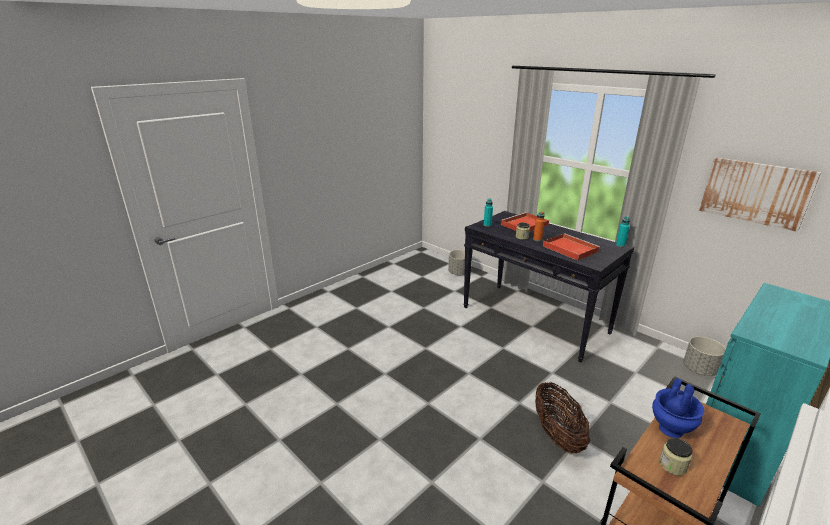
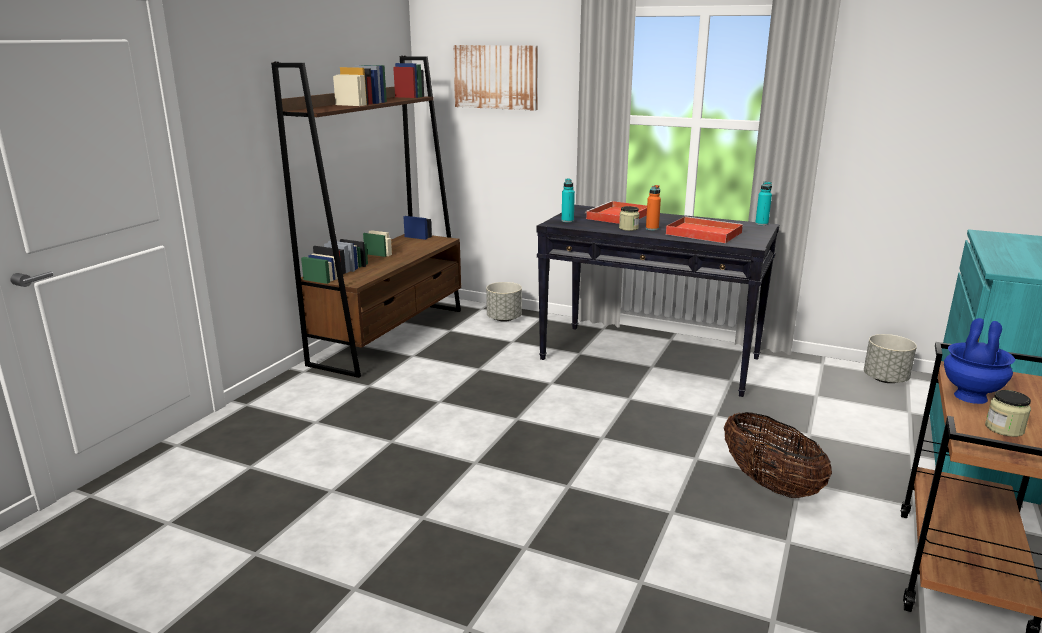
camera: 20 degrees left, 5 degrees down
(386, 274) = (390, 335): none -> brown bookcase
(755, 192) = (922, 127): picture -> picture (496, 77)

